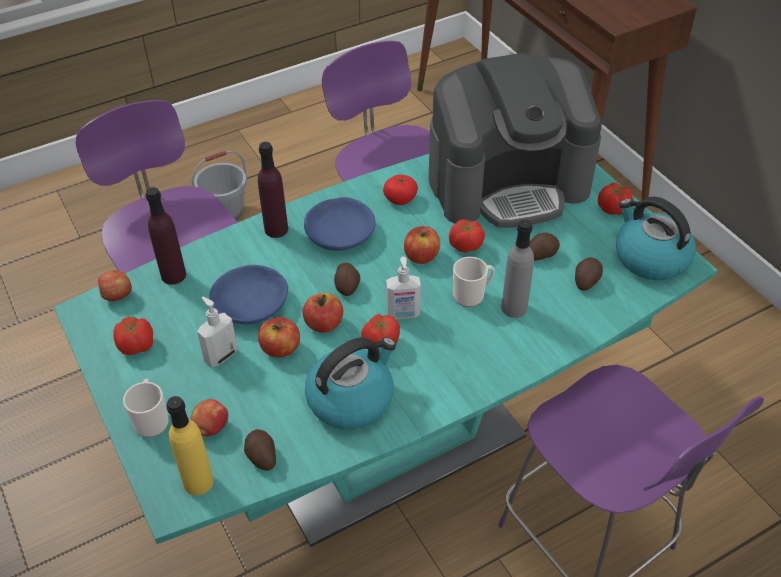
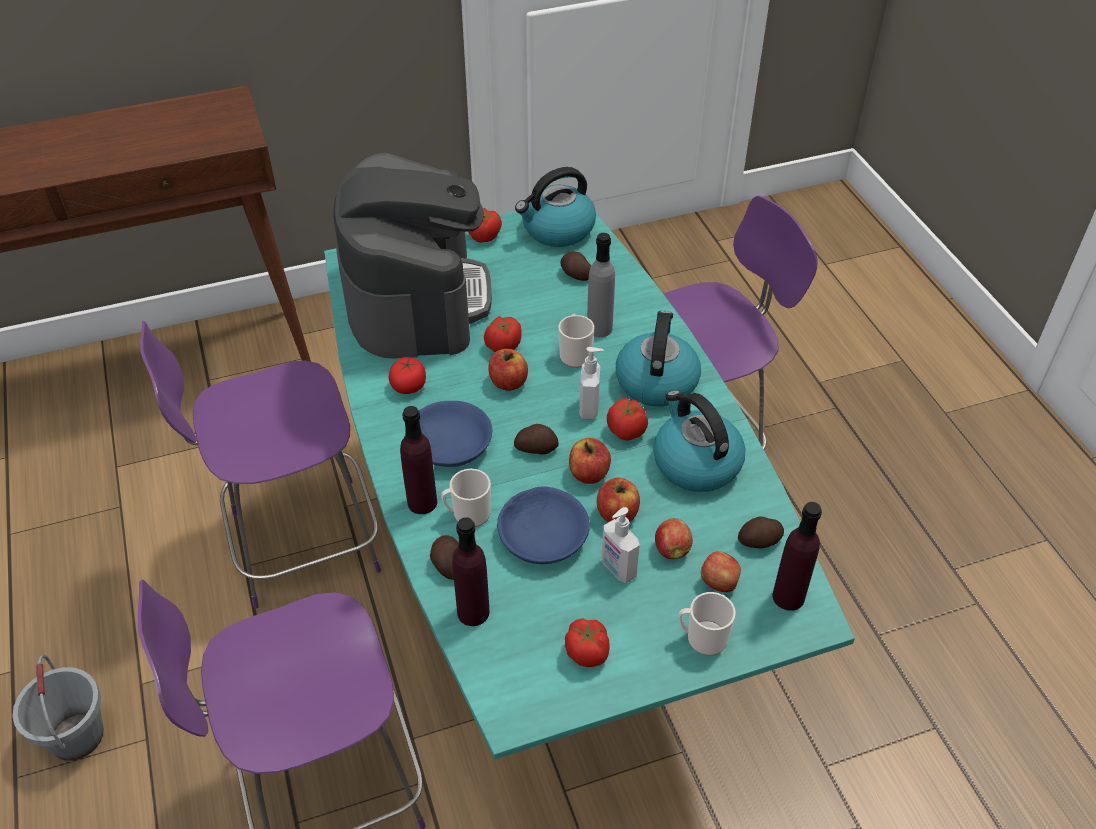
camera: 80 degrees left, 0 degrees up
(118, 295) = (493, 675): apple -> apple (672, 549)
(198, 482) = (788, 597): yellow bottle -> purple bottle
(267, 256) = (467, 514): none -> mug
(453, 358) = (656, 381): none -> kettle
(540, 254) = (531, 296): potato -> potato (447, 564)

